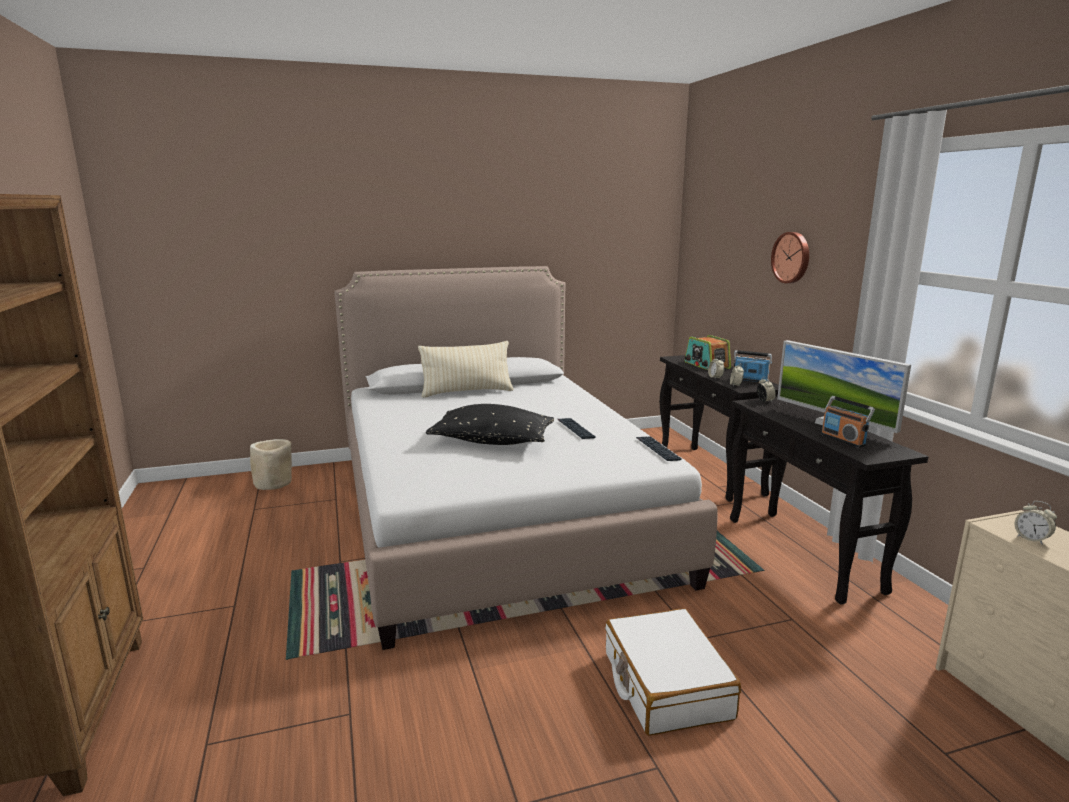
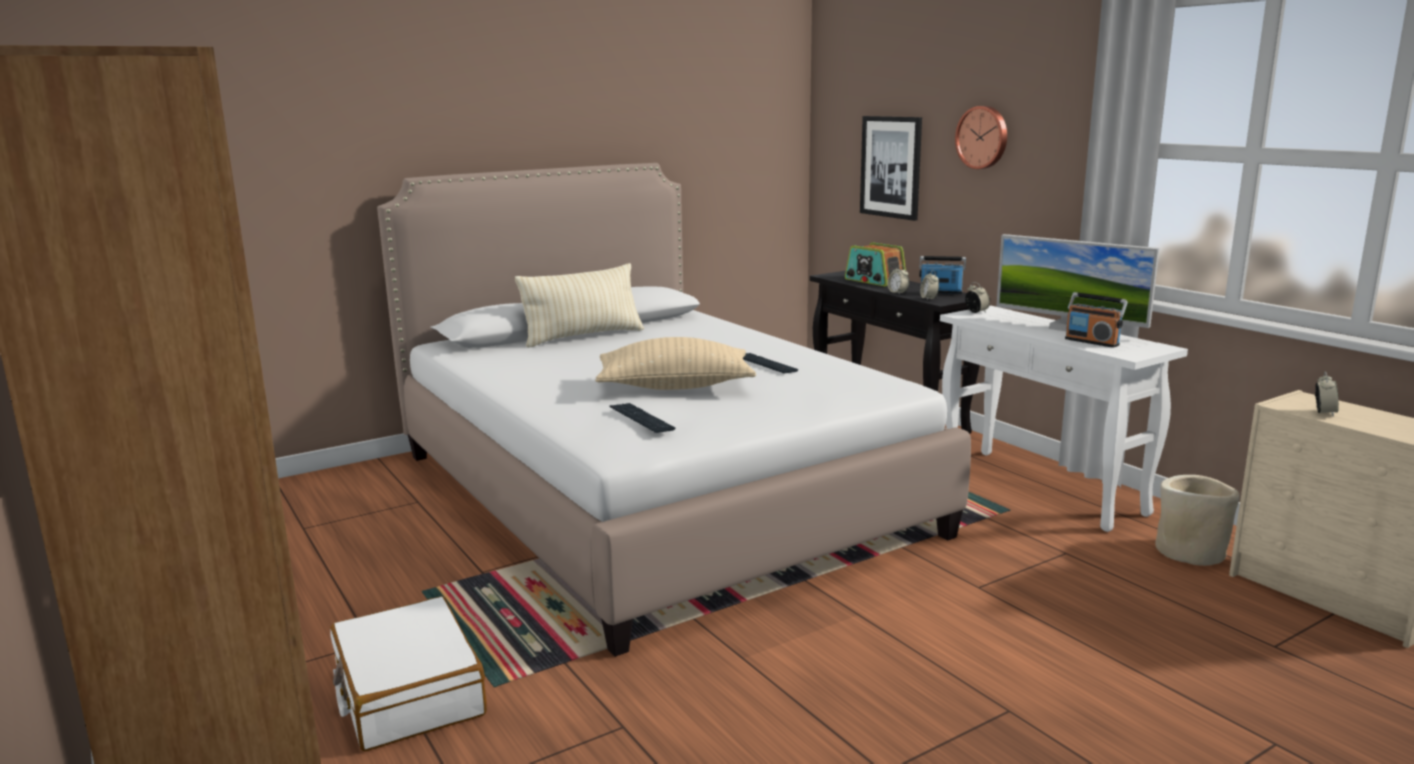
camera: 15 degrees left, 0 degrees up
(273, 483) = (307, 494): beige planter -> beige planter (1191, 553)
(492, 442) = (675, 387): black pillow -> beige pillow
(657, 449) = (881, 376): keyboard -> keyboard (641, 419)
(665, 685) = (971, 635): white suitcase -> white suitcase (408, 693)
(728, 276) = (891, 167): none -> picture
(803, 554) = (1042, 489): black console table -> white console table
(1031, 539) = (1324, 413): alarm clock -> alarm clock turned 105 degrees counterclockwise

